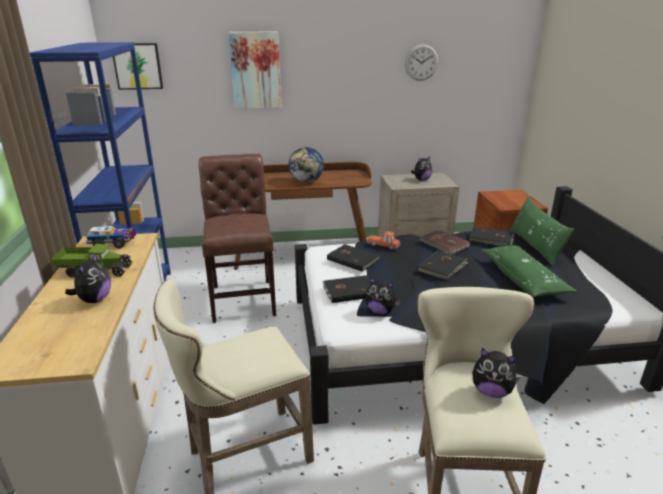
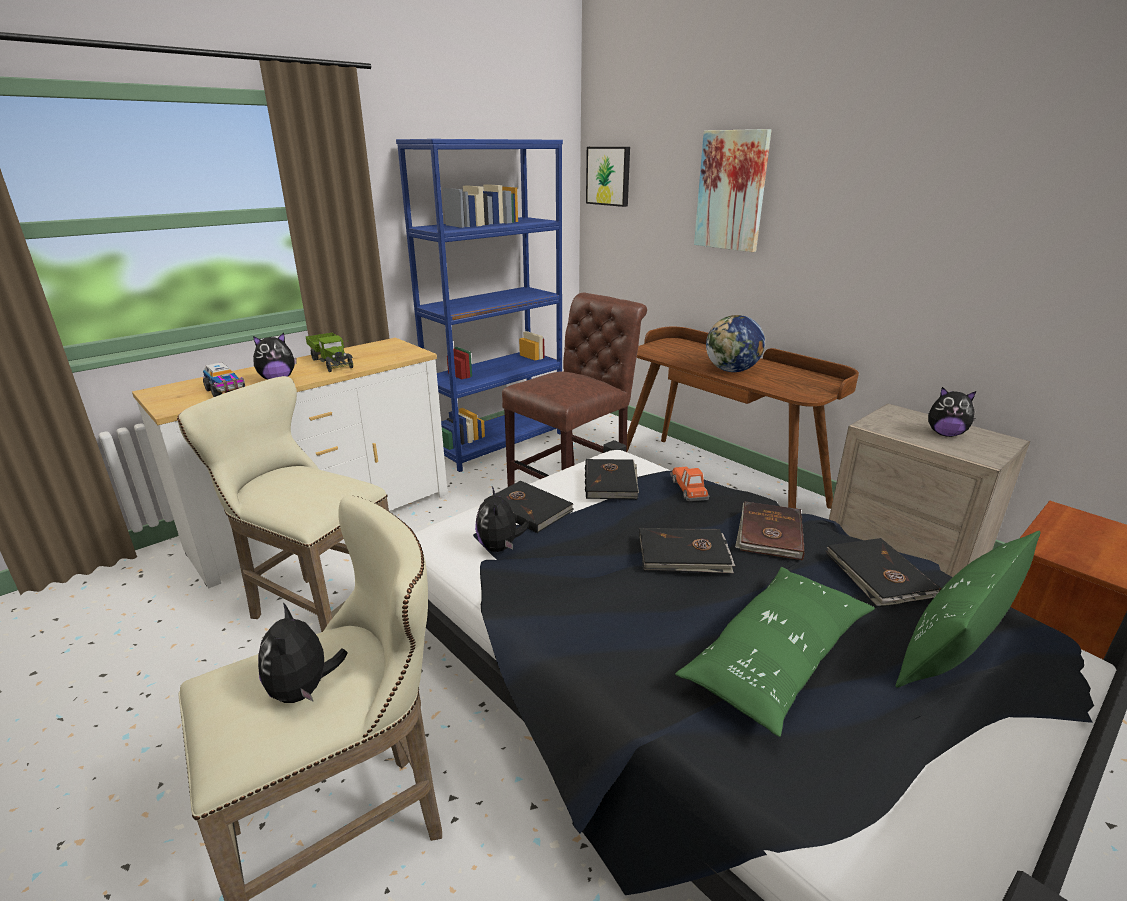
camera: 55 degrees right, 0 degrees up
(113, 244) = (391, 349): toy truck -> toy truck (226, 391)
(421, 62) = (1036, 195): wall clock -> none

